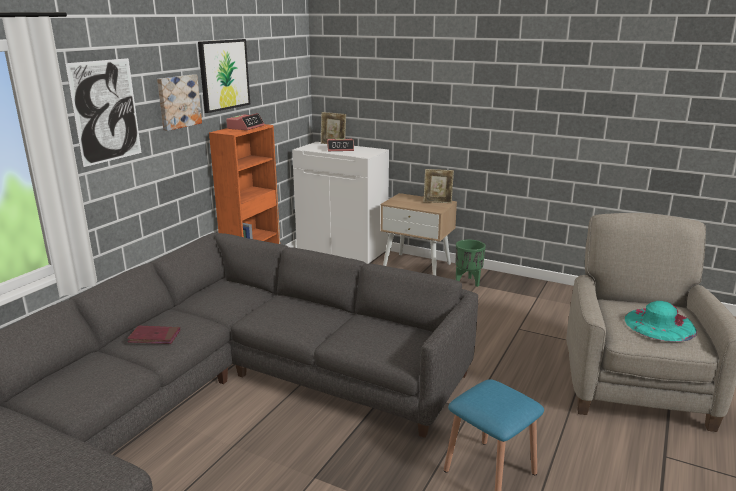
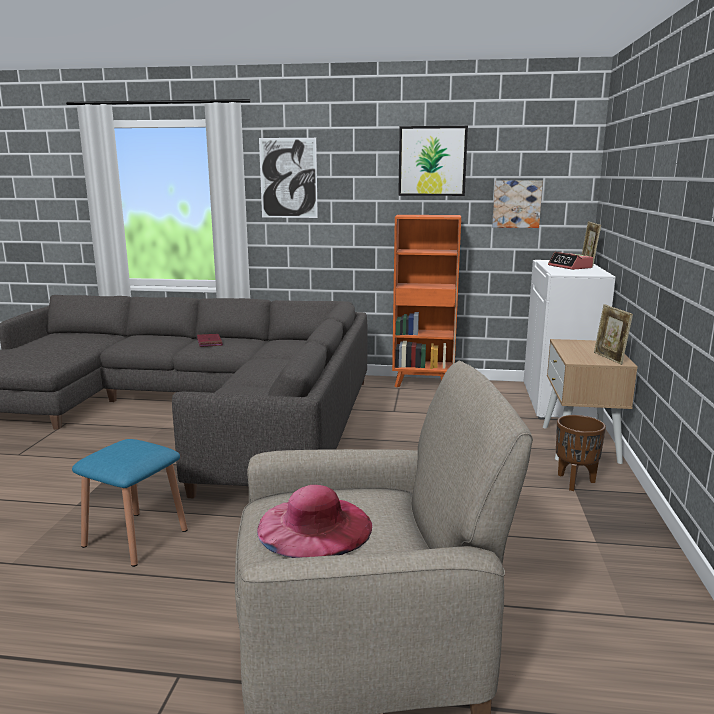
camera: 70 degrees right, 5 degrees down
(178, 101) = (366, 180): picture -> picture (516, 204)
(245, 127) = (434, 215): alarm clock -> none
(468, 282) = (575, 482): green planter -> brown planter
(660, 324) = (314, 526): turquoise hat -> pink hat

